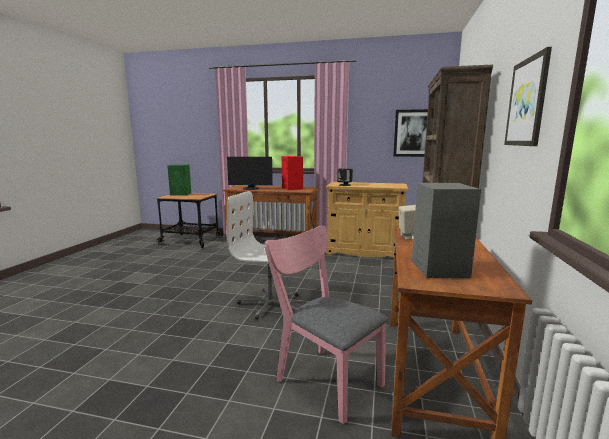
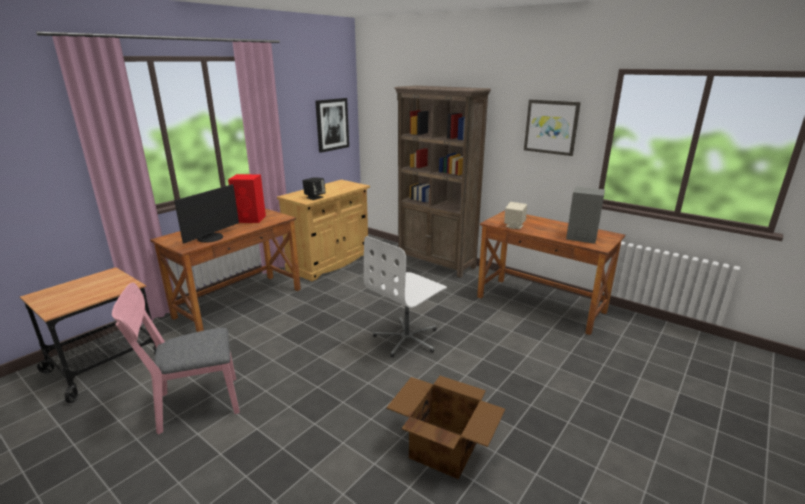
camera: 65 degrees left, 10 degrees up
(117, 350) = (443, 448): none -> cardboard box
(181, 194) = (56, 295): green speaker -> none
(323, 378) = (533, 341): pink chair -> pink chair (191, 405)

